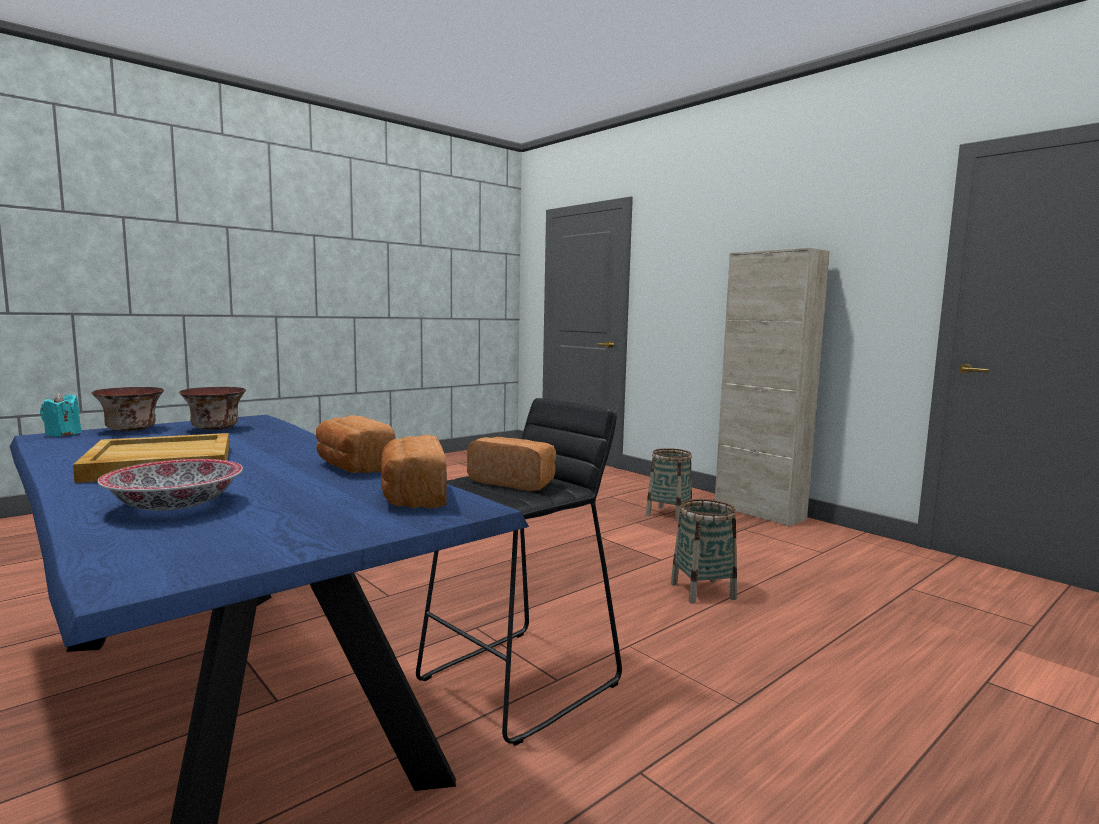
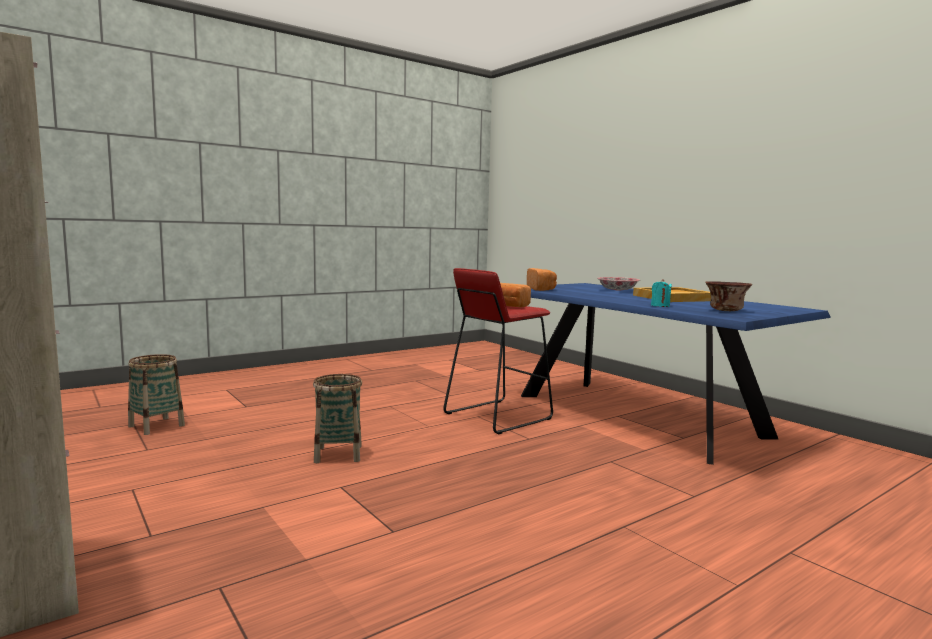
camera: 175 degrees left, 0 degrees up
(63, 434) = (802, 309): turquoise candle -> turquoise candle (660, 306)
(132, 429) = (777, 311): bowl -> none
(353, 467) = (581, 295): bread -> none
(521, 681) = (497, 416): black stool -> red stool
(668, 514) = (216, 585): basket -> basket (156, 426)

